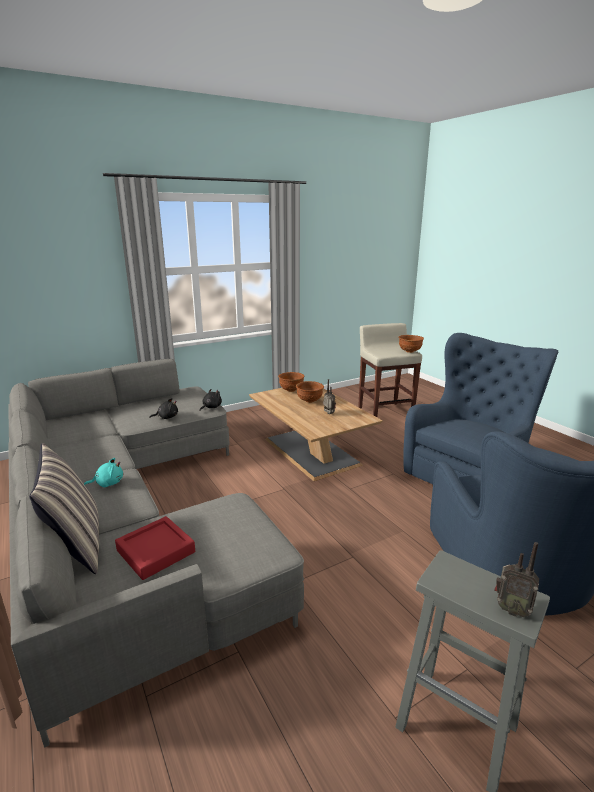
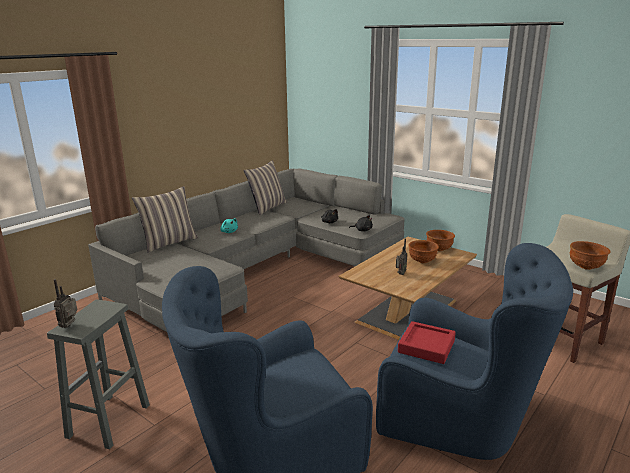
camera: 70 degrees right, 0 degrees up
(54, 442) = (267, 207): none -> pillow
(156, 551) = (168, 259): red tray -> red tray (426, 346)

